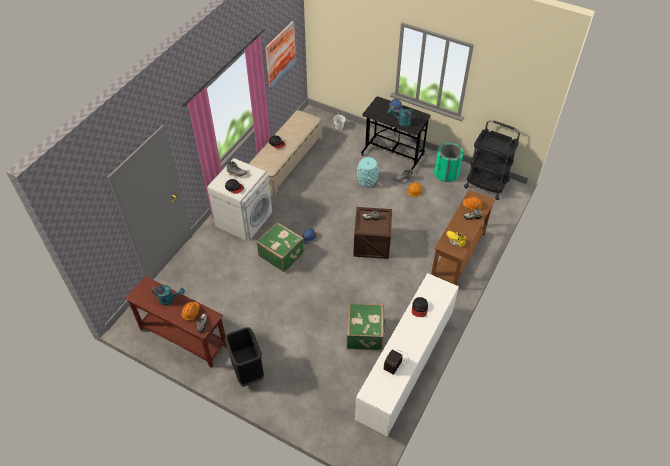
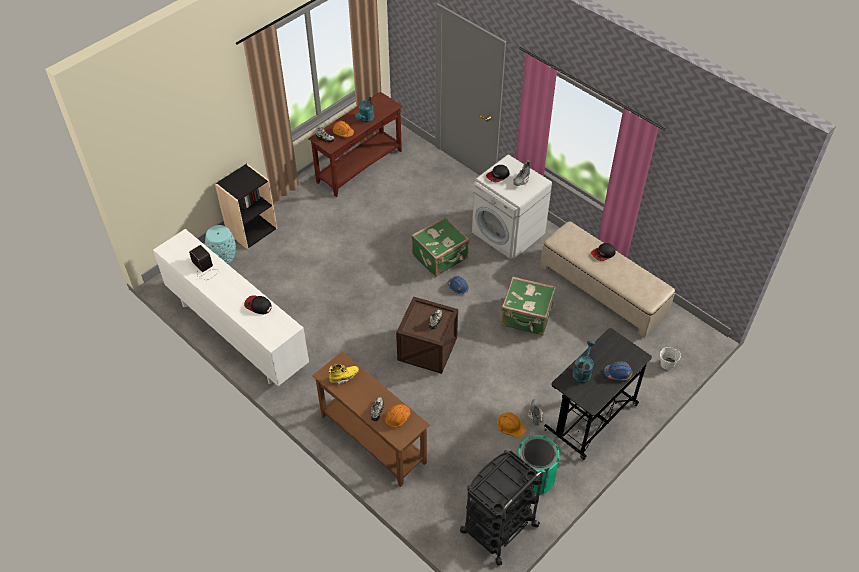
camera: 105 degrees right, 0 degrees up
(248, 372) = (298, 207): black trash can -> none
(280, 55) = (698, 206): picture -> none
(285, 402) = (252, 229): none -> black bookcase
(365, 333) = (300, 311): green suitcase -> green suitcase (526, 317)
(367, 181) = (542, 371): turquoise stool -> turquoise stool (223, 256)

